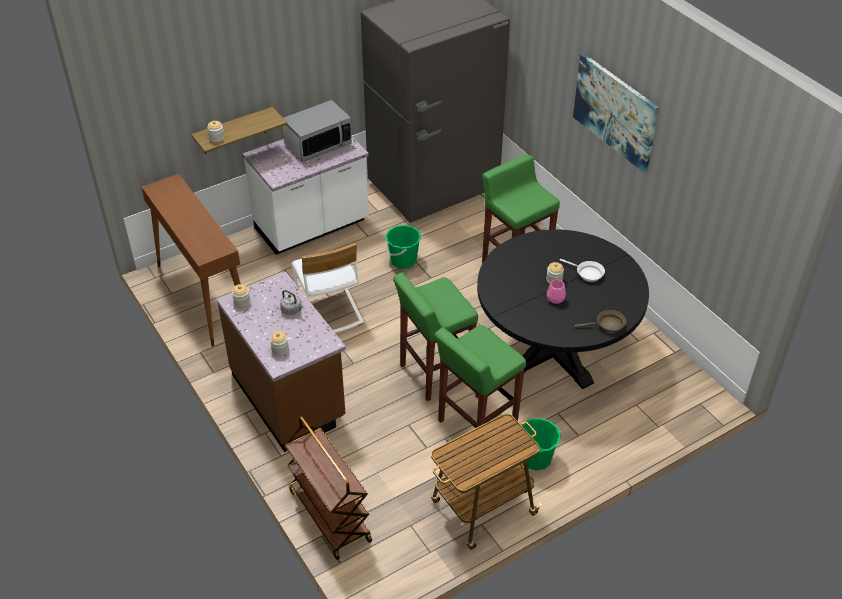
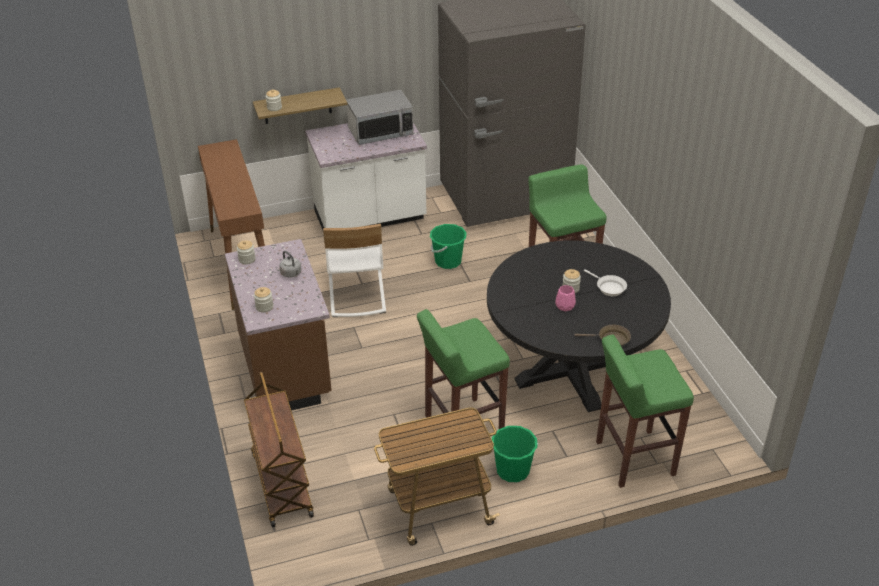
camera: 15 degrees right, 5 degrees down
(434, 374) = (438, 371): green stool -> green stool (633, 458)
(615, 111) = (665, 122): picture -> none

